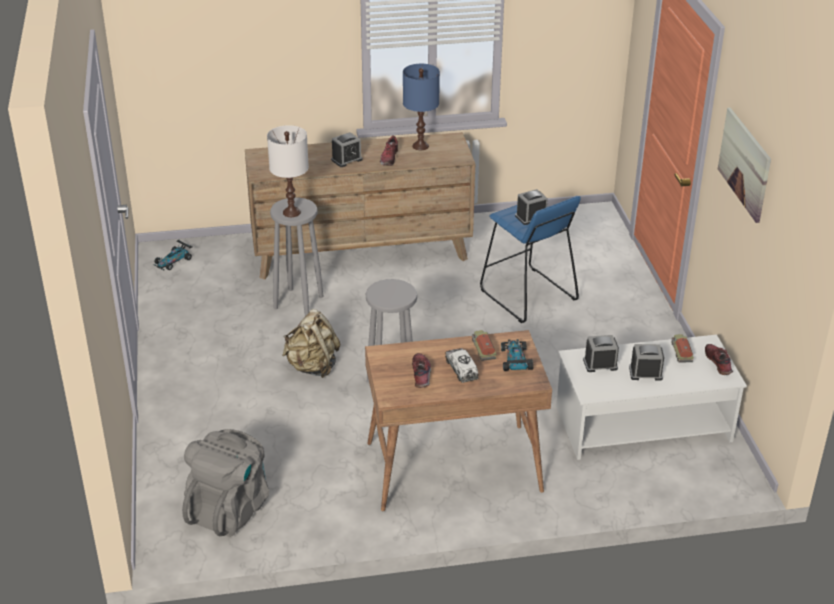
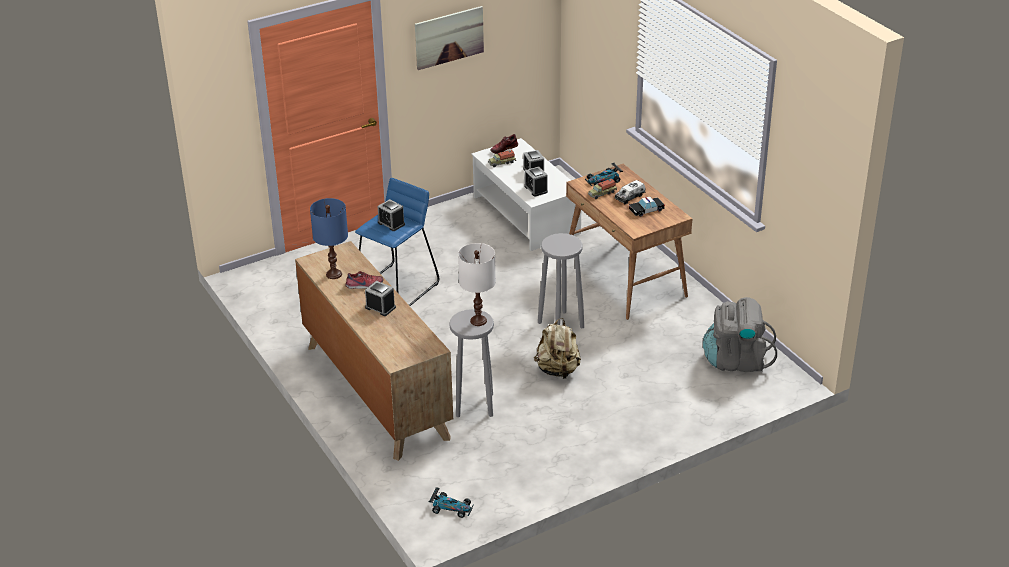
camera: 110 degrees left, 0 degrees up
(422, 374) = (646, 210): shoe -> toy car

